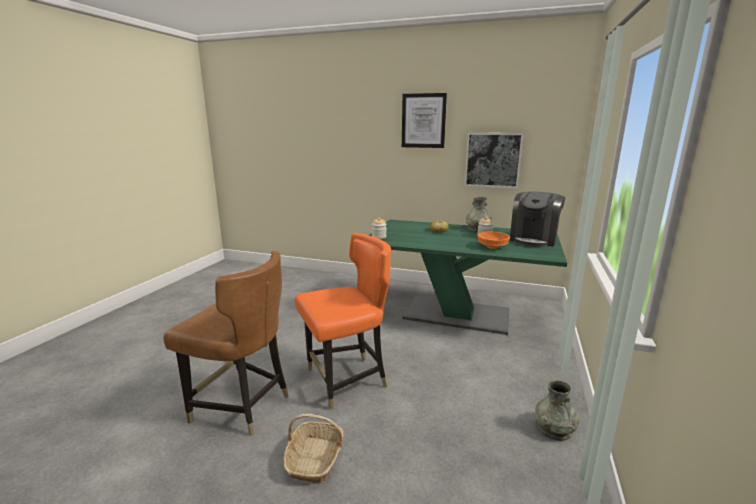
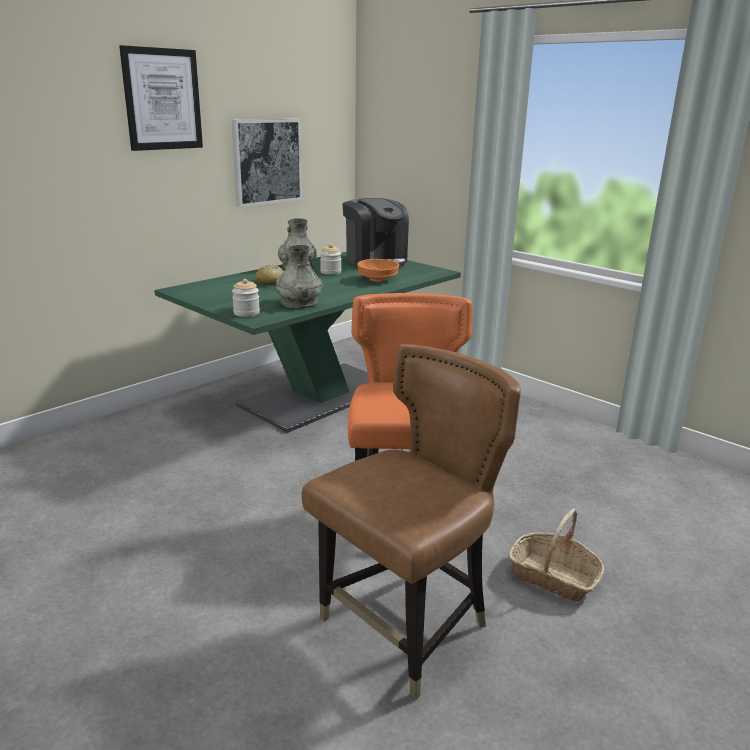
camera: 65 degrees left, 5 degrees up
(554, 428) = (563, 426): grey vase -> grey vase (299, 303)

